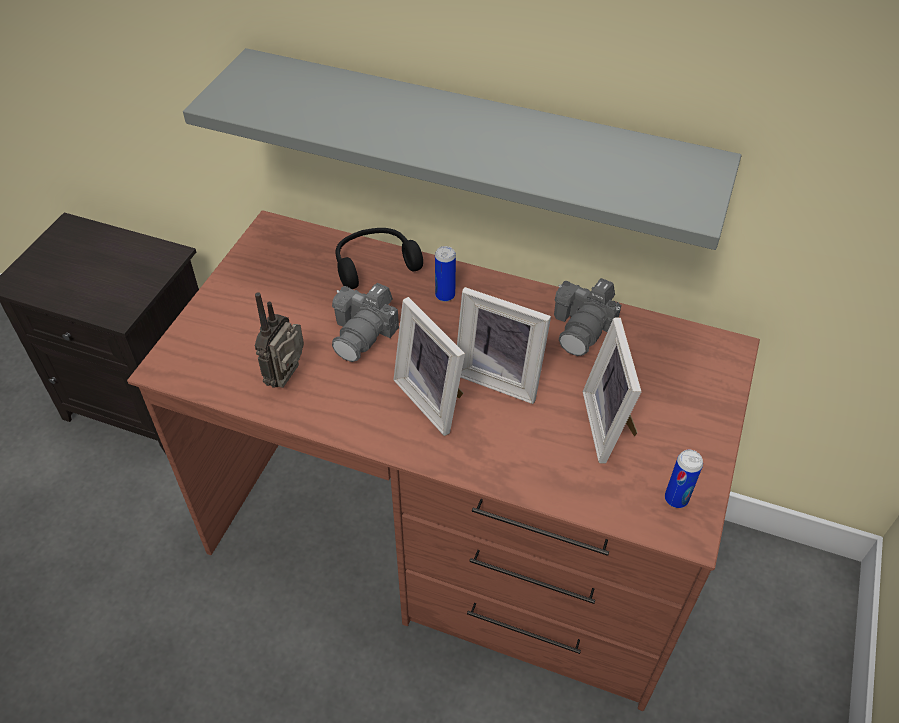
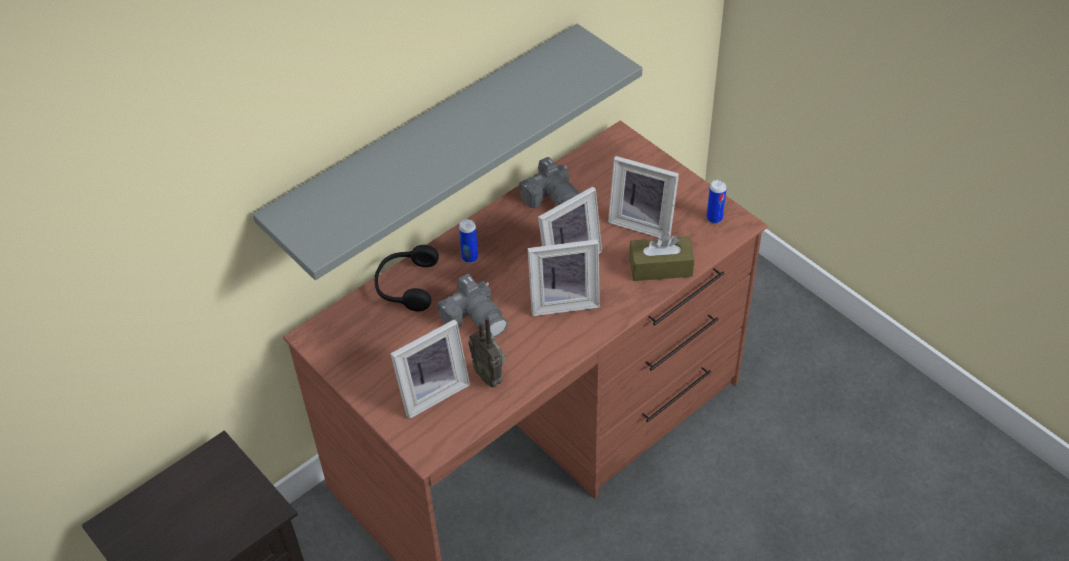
camera: 60 degrees left, 0 degrees up
(244, 340) = (431, 391): none -> picture frame
(549, 472) = (660, 267): none -> brown tissue box

